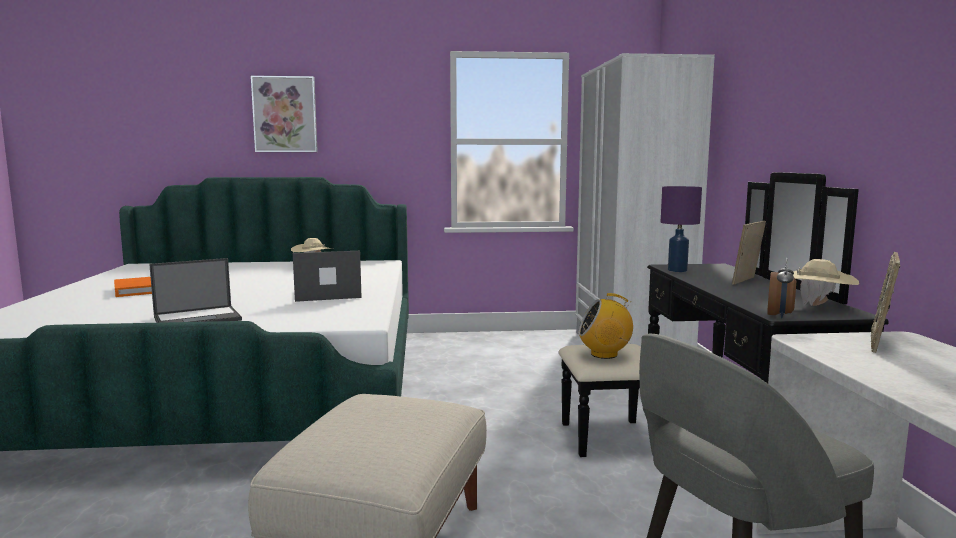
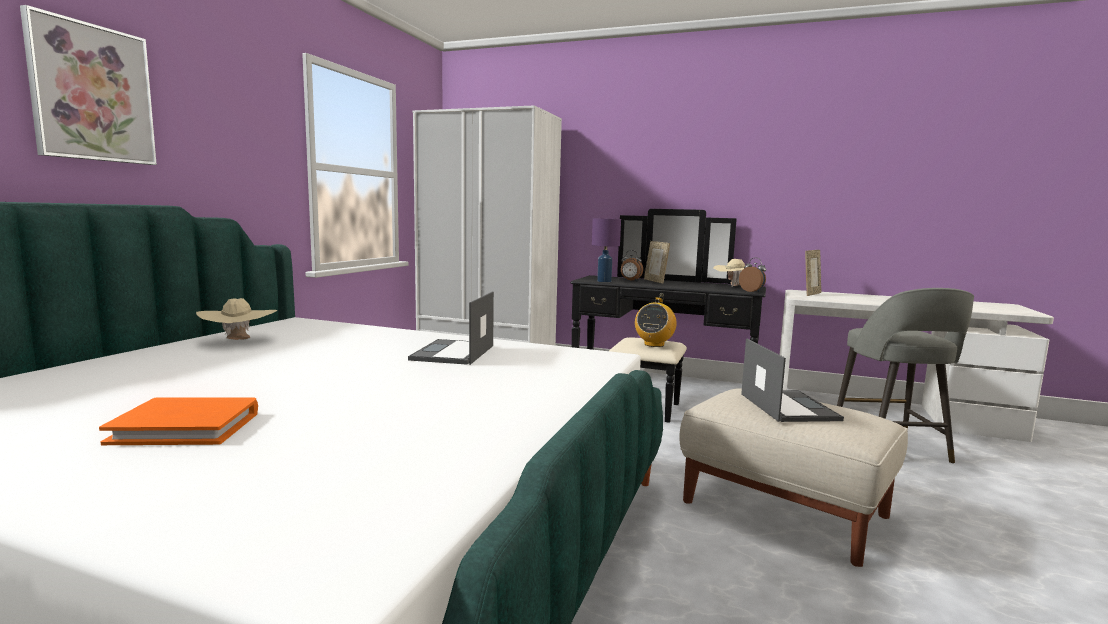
camera: 65 degrees left, 0 degrees up
(198, 318) = (504, 403): laptop -> laptop (787, 406)
(718, 275) = (630, 280): none -> alarm clock
(880, 343) = (811, 294): picture frame -> picture frame turned 105 degrees counterclockwise

